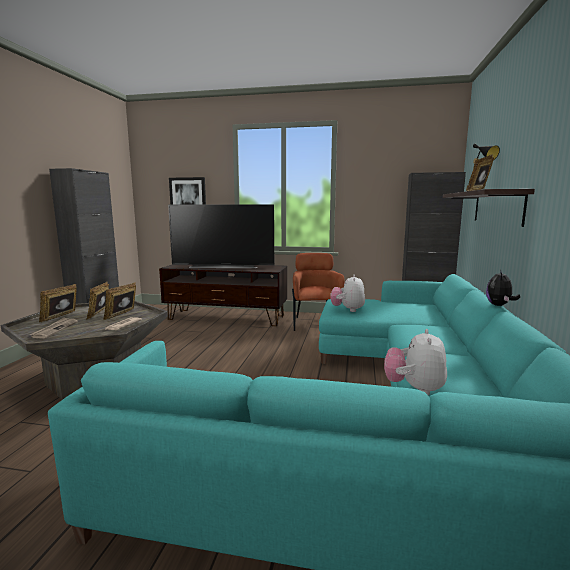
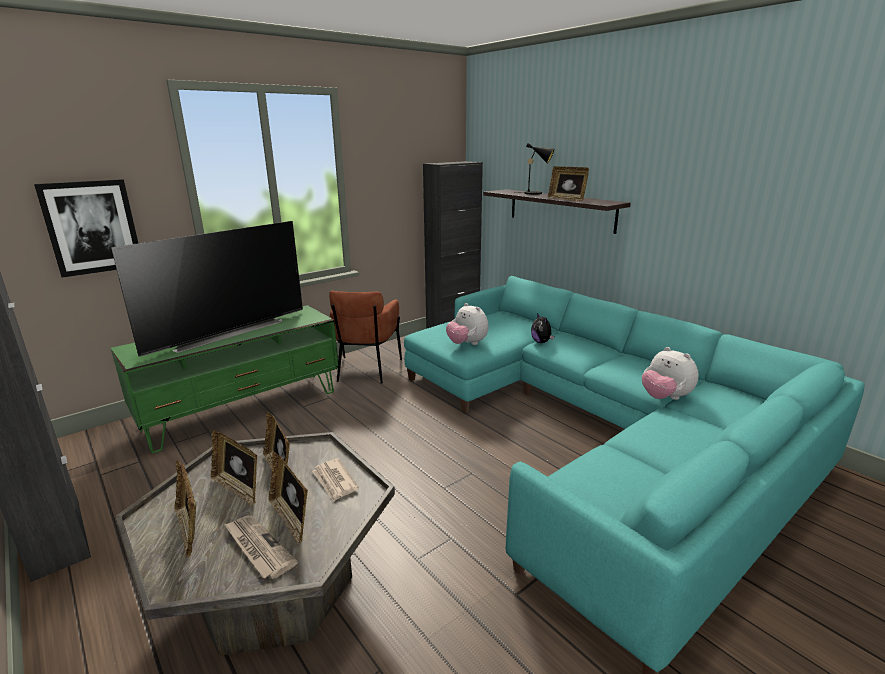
camera: 50 degrees left, 10 degrees up
(82, 327) = (291, 519): none -> picture frame
(226, 318) = (243, 409): brown tv stand -> green tv stand
(315, 323) = (366, 370): brown armchair -> brown armchair turned 120 degrees counterclockwise
(499, 305) = (626, 306): plush toy -> plush toy (541, 342)

